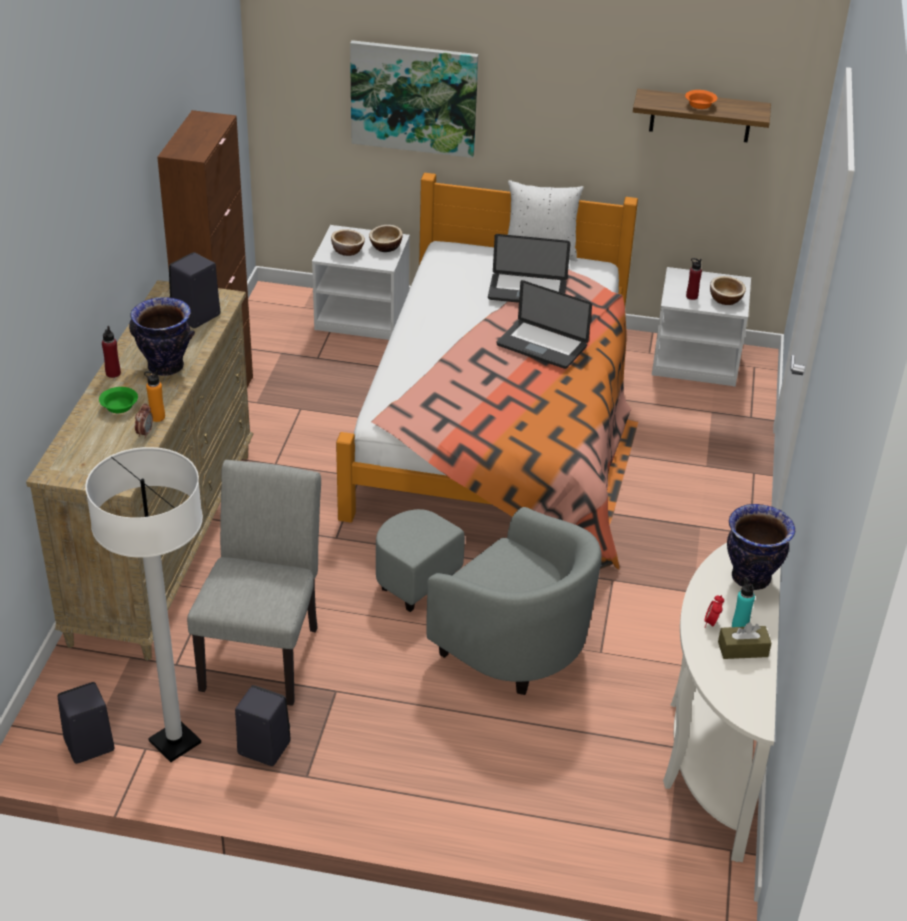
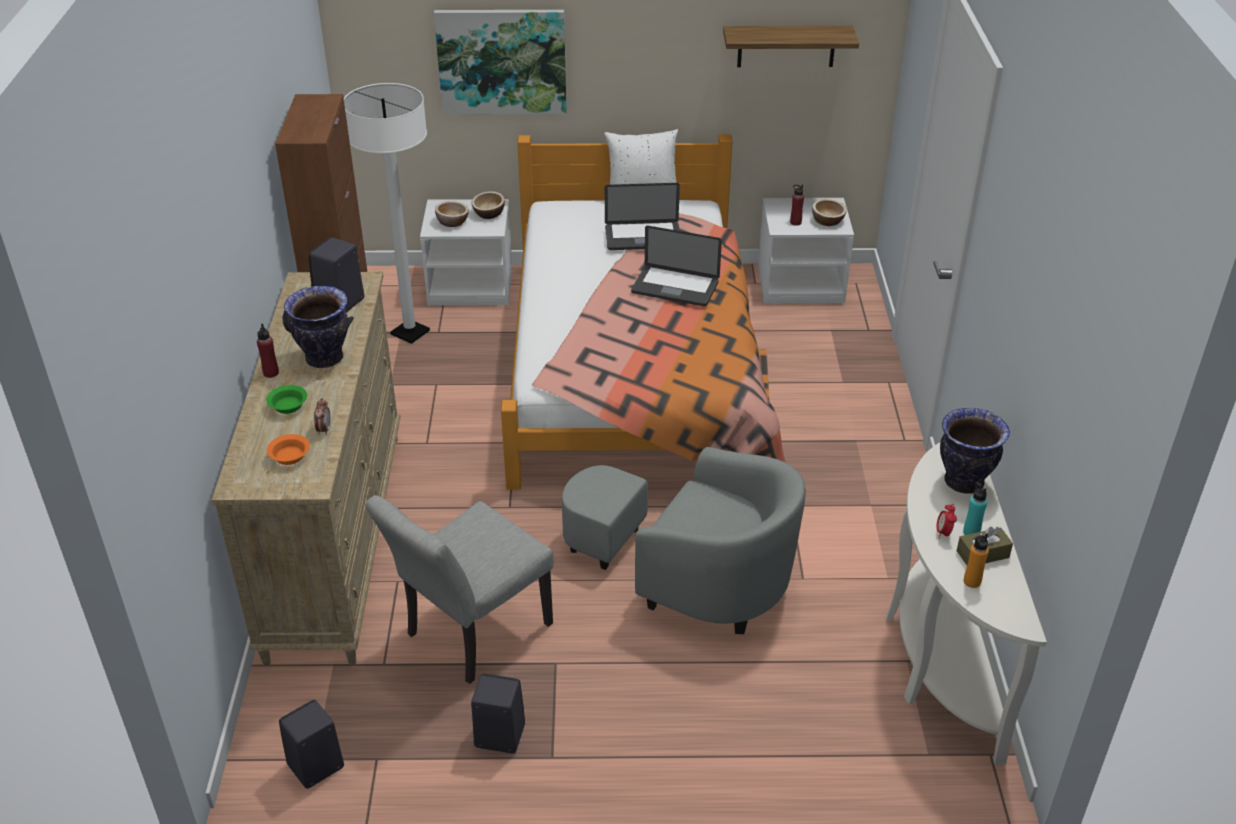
camera: 10 degrees left, 0 degrees up
(157, 417) = (332, 411): orange bottle -> orange bottle (972, 581)
(175, 742) = (405, 746): white floor lamp -> white floor lamp (410, 333)
(264, 651) = (470, 635): grey chair -> grey chair turned 135 degrees counterclockwise
(700, 105) = (788, 35): orange bowl -> orange bowl (290, 457)

